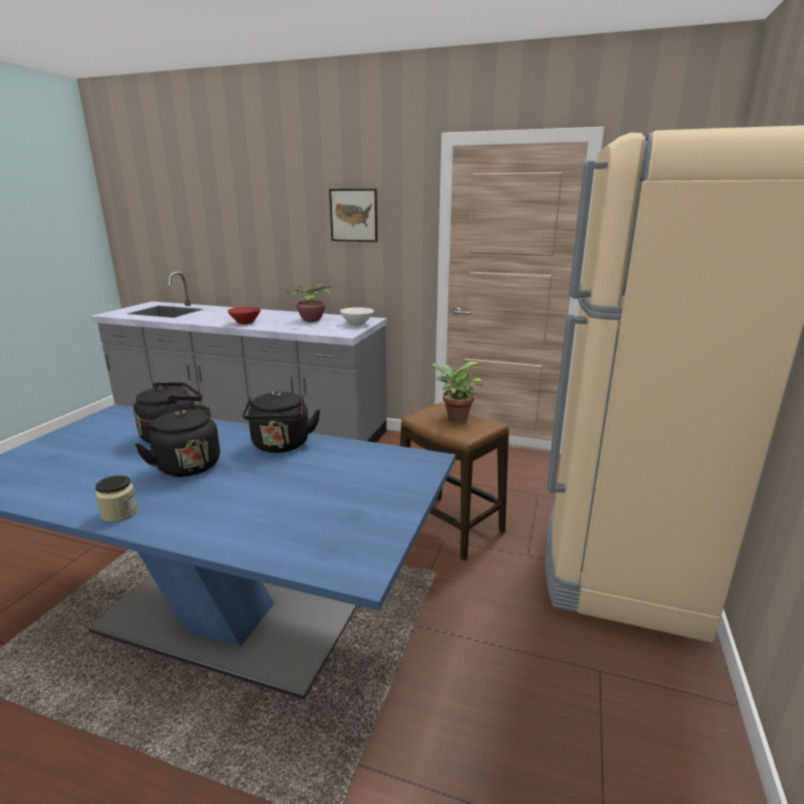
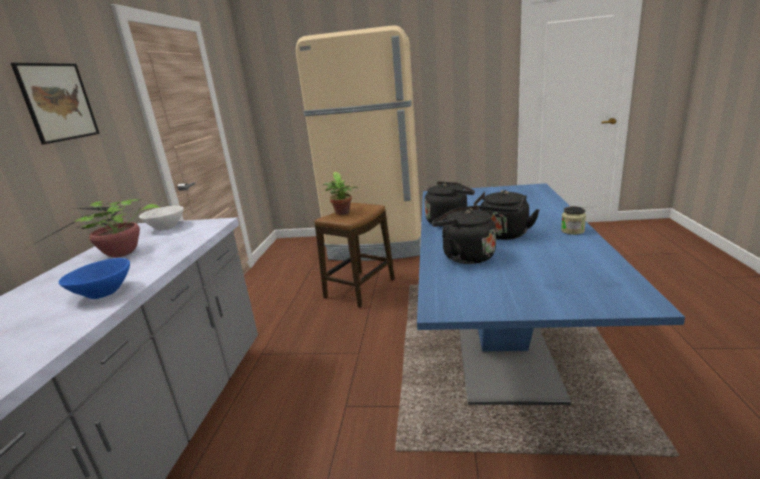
camera: 100 degrees left, 0 degrees up
(245, 323) = (103, 293): red bowl -> blue bowl

